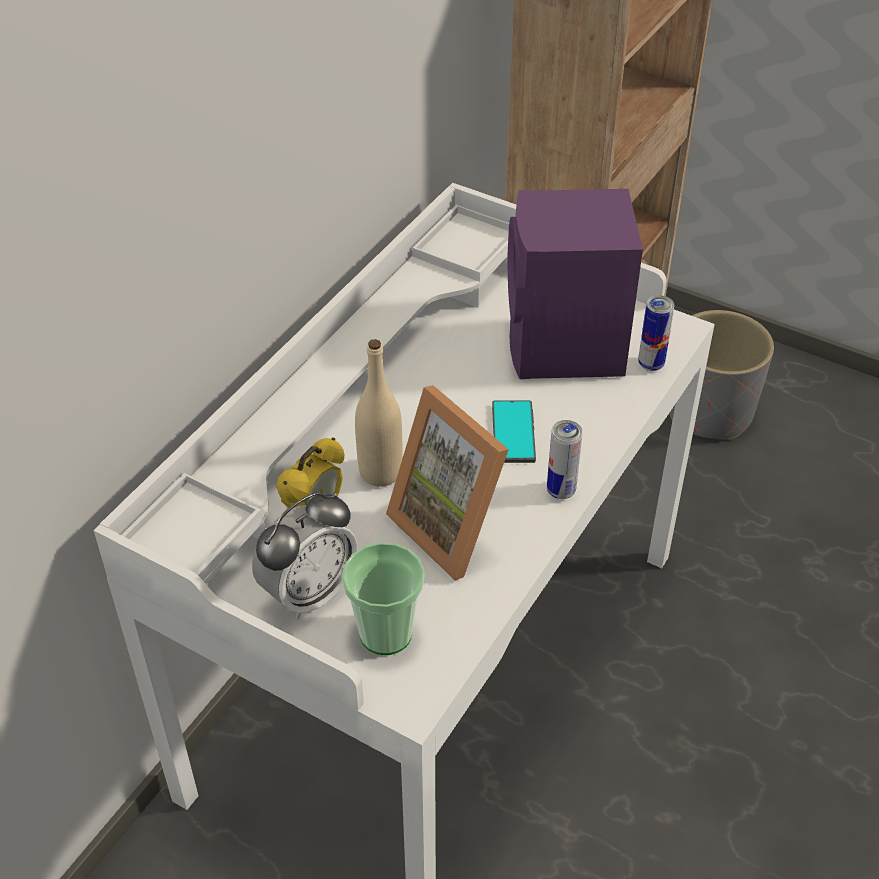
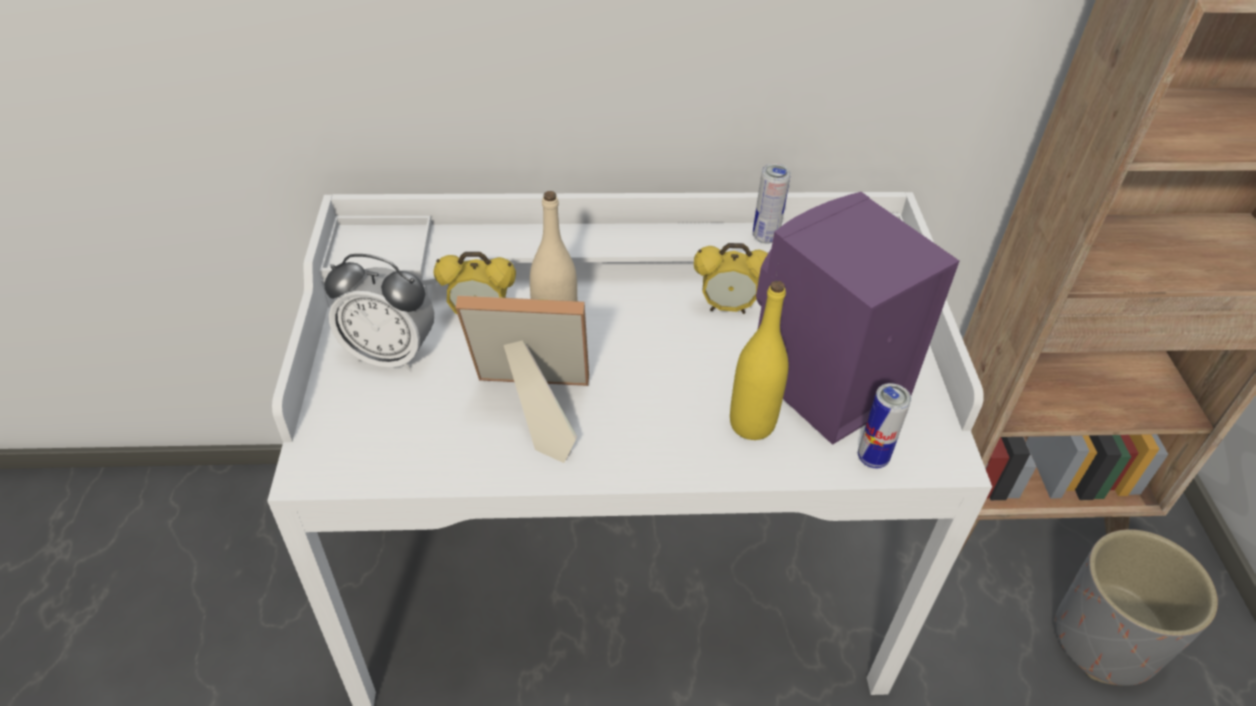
camera: 55 degrees right, 0 degrees up
(386, 633) = (376, 421): cup -> none
(441, 357) = (727, 308): none -> alarm clock
(455, 526) = (530, 409): picture frame -> picture frame turned 75 degrees clockwise
(513, 432) = (679, 397): phone -> none
(561, 491) = (633, 464): can -> can (765, 237)
(572, 407) = (752, 424): none -> yellow bottle

